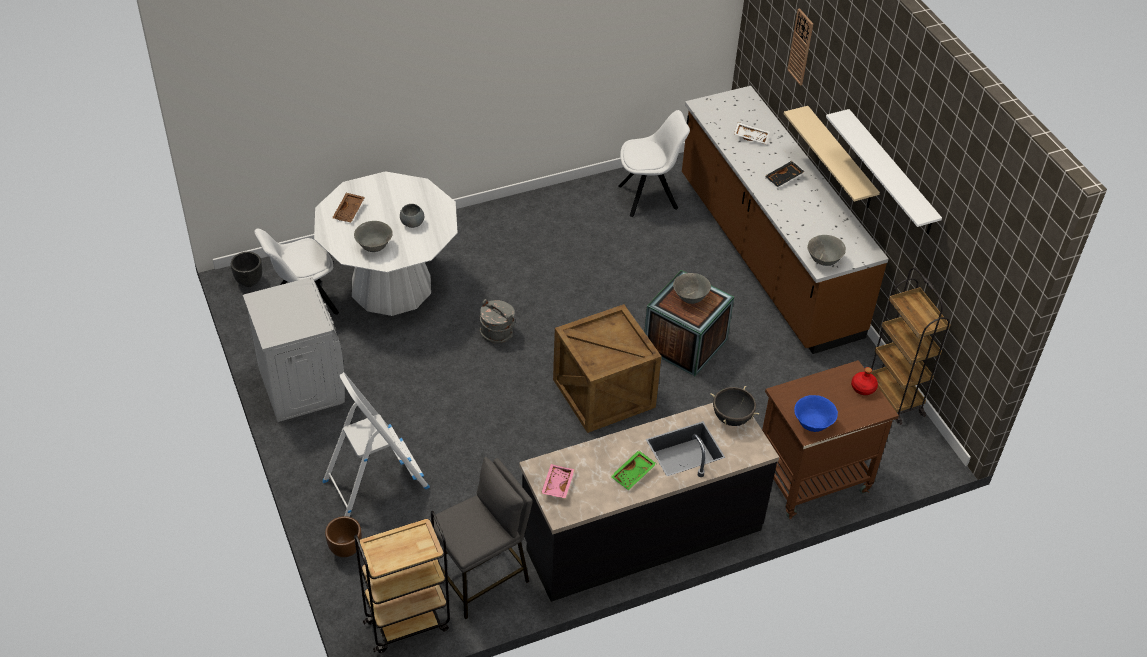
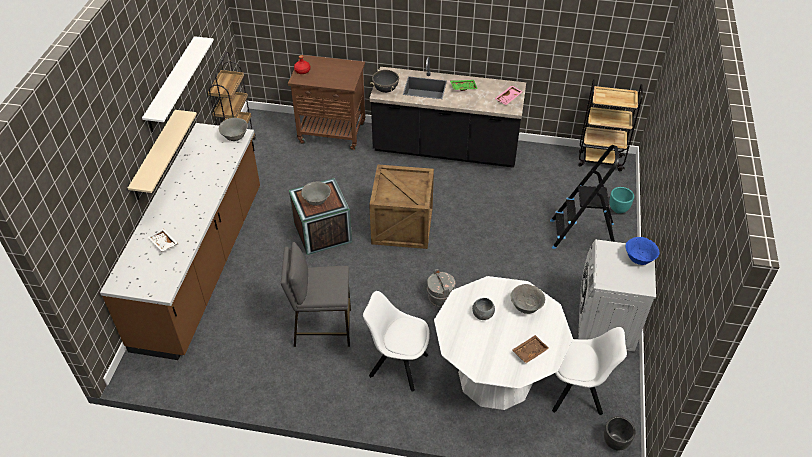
camera: 145 degrees left, 0 degrees up
(345, 549) = (618, 209): brown planter -> turquoise planter
(377, 484) = (582, 235): white step ladder -> black step ladder
(481, 578) = (547, 165): grey stool -> grey stool (322, 327)
(648, 197) = (228, 358): white chair -> white chair (398, 365)
(784, 178) = (185, 200): black tray -> none
(801, 47) = (102, 172): wall clock -> none
(813, 424) = (348, 67): blue bowl -> blue bowl (639, 259)

